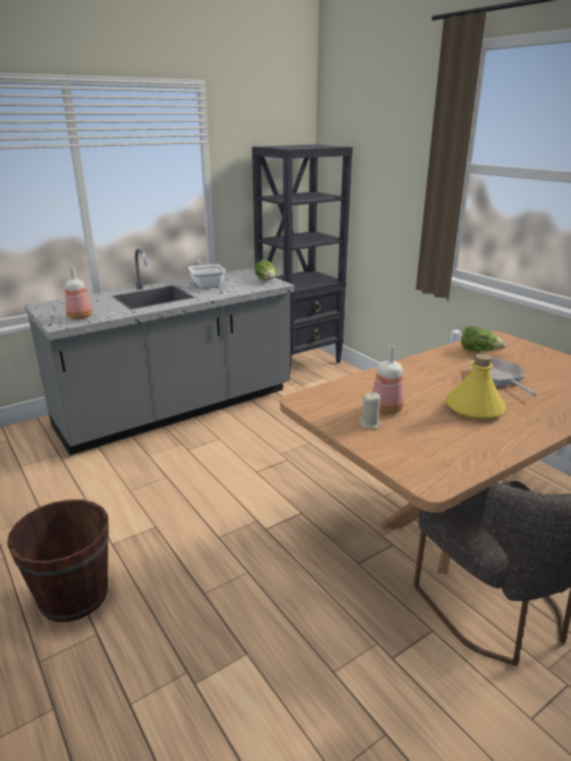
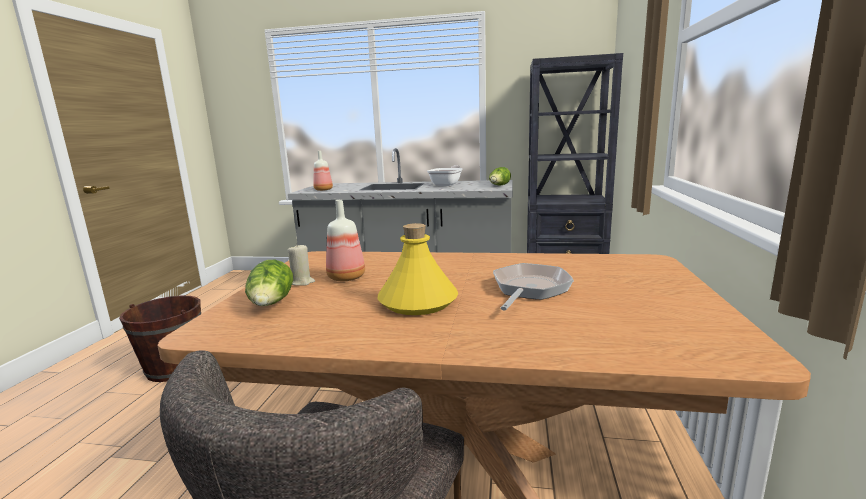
camera: 45 degrees right, 10 degrees down
(479, 351) = (583, 265): lettuce -> lettuce (272, 304)

